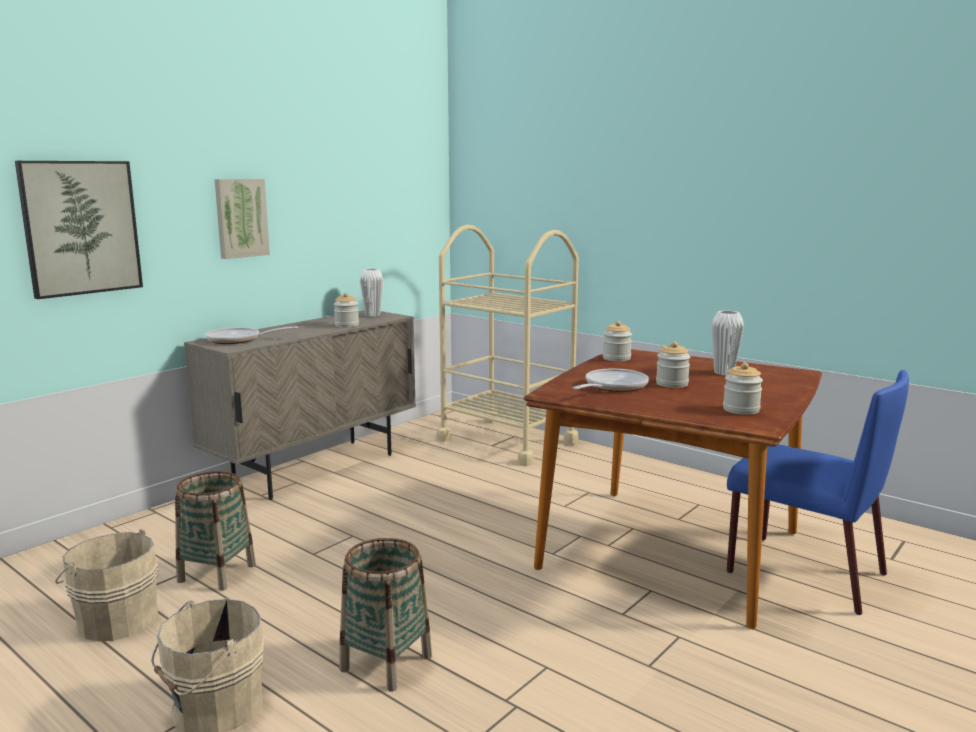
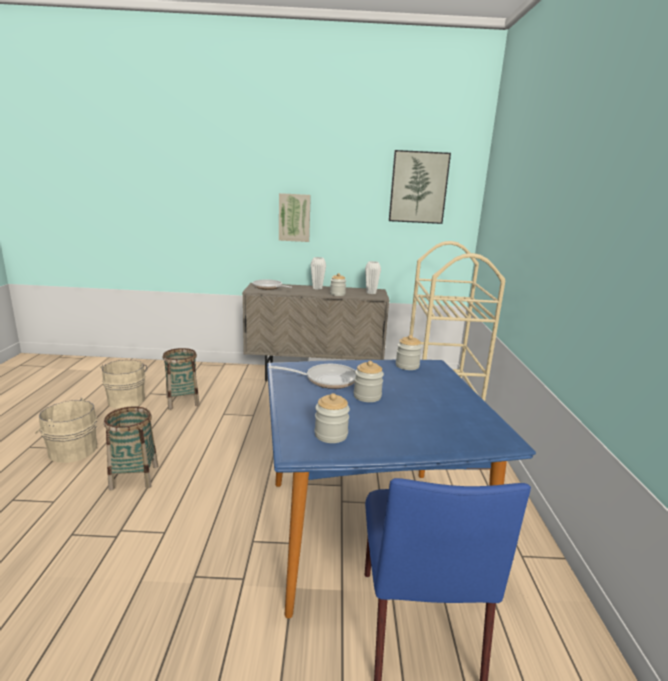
camera: 50 degrees right, 5 degrees up
(81, 227) = (202, 213): picture -> picture (418, 187)
(670, 551) = (366, 532): brown dining table -> blue dining table
(724, 373) = (437, 408): white vase -> white vase (317, 288)

